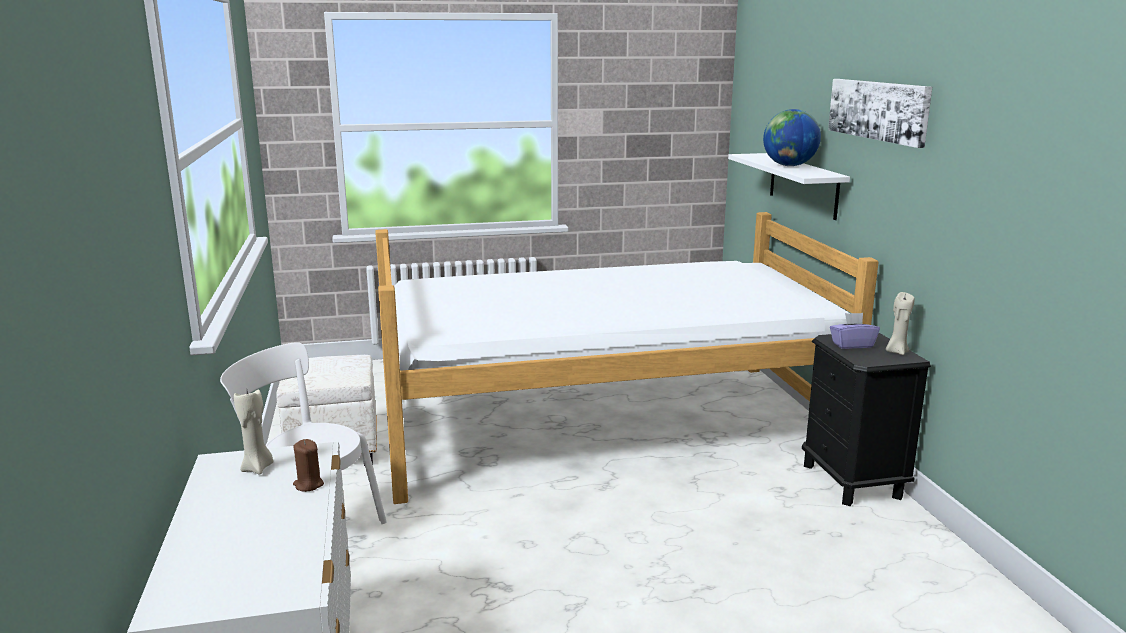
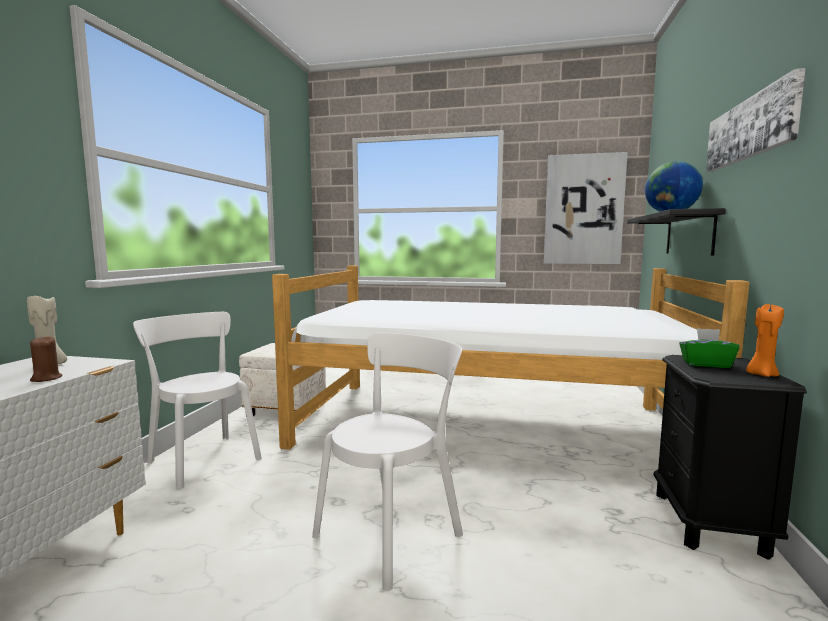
camera: 25 degrees right, 10 degrees down
(608, 556) = (392, 531): none -> white chair
(660, 125) = (583, 210): none -> picture
(803, 185) = (689, 234): white shelf -> black shelf
(852, 345) = (706, 364): purple tissue box -> green tissue box
(896, 352) = (761, 374): beige candle -> orange candle

